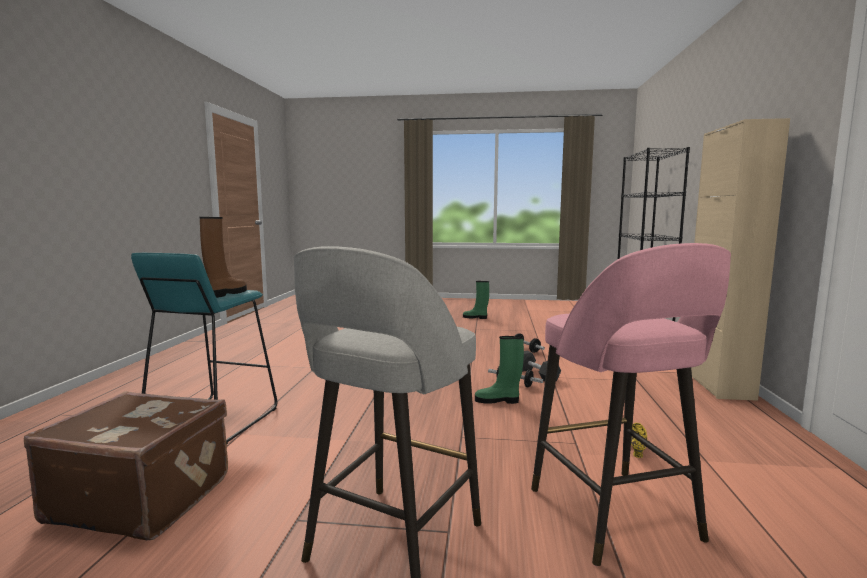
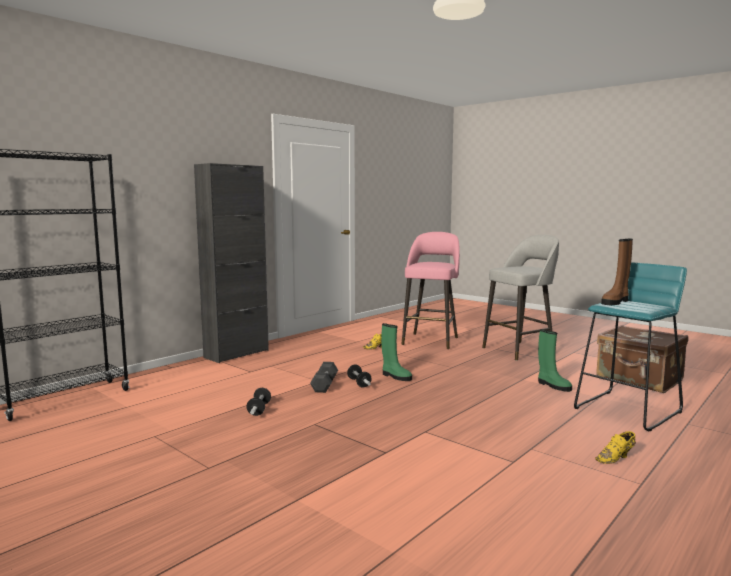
camera: 145 degrees left, 0 degrees up
(251, 374) = (616, 458): none -> yellow shoe
(475, 317) = (112, 509): green boot -> green boot (553, 386)
(717, 384) = (236, 354): beige cabinet -> black cabinet

